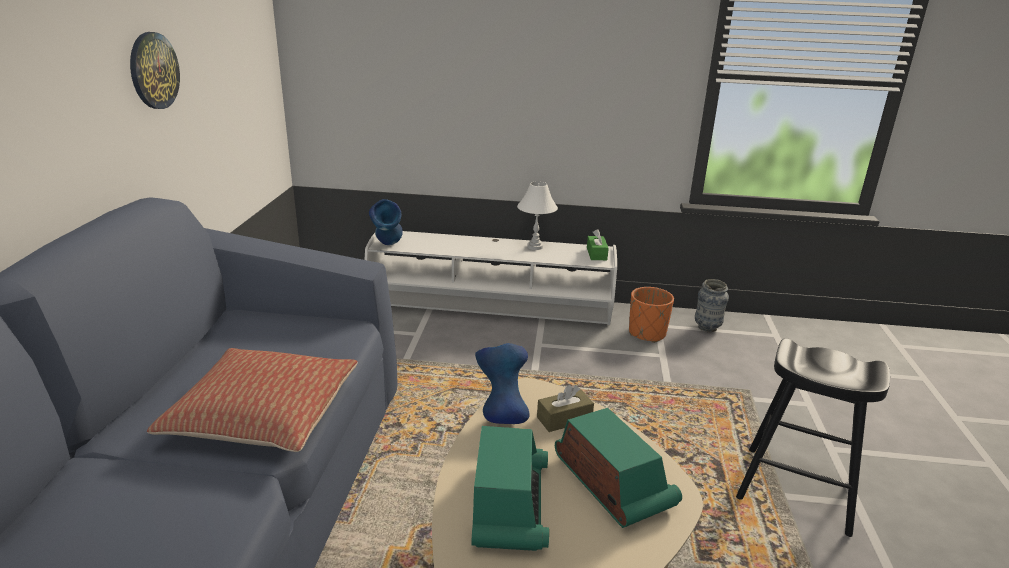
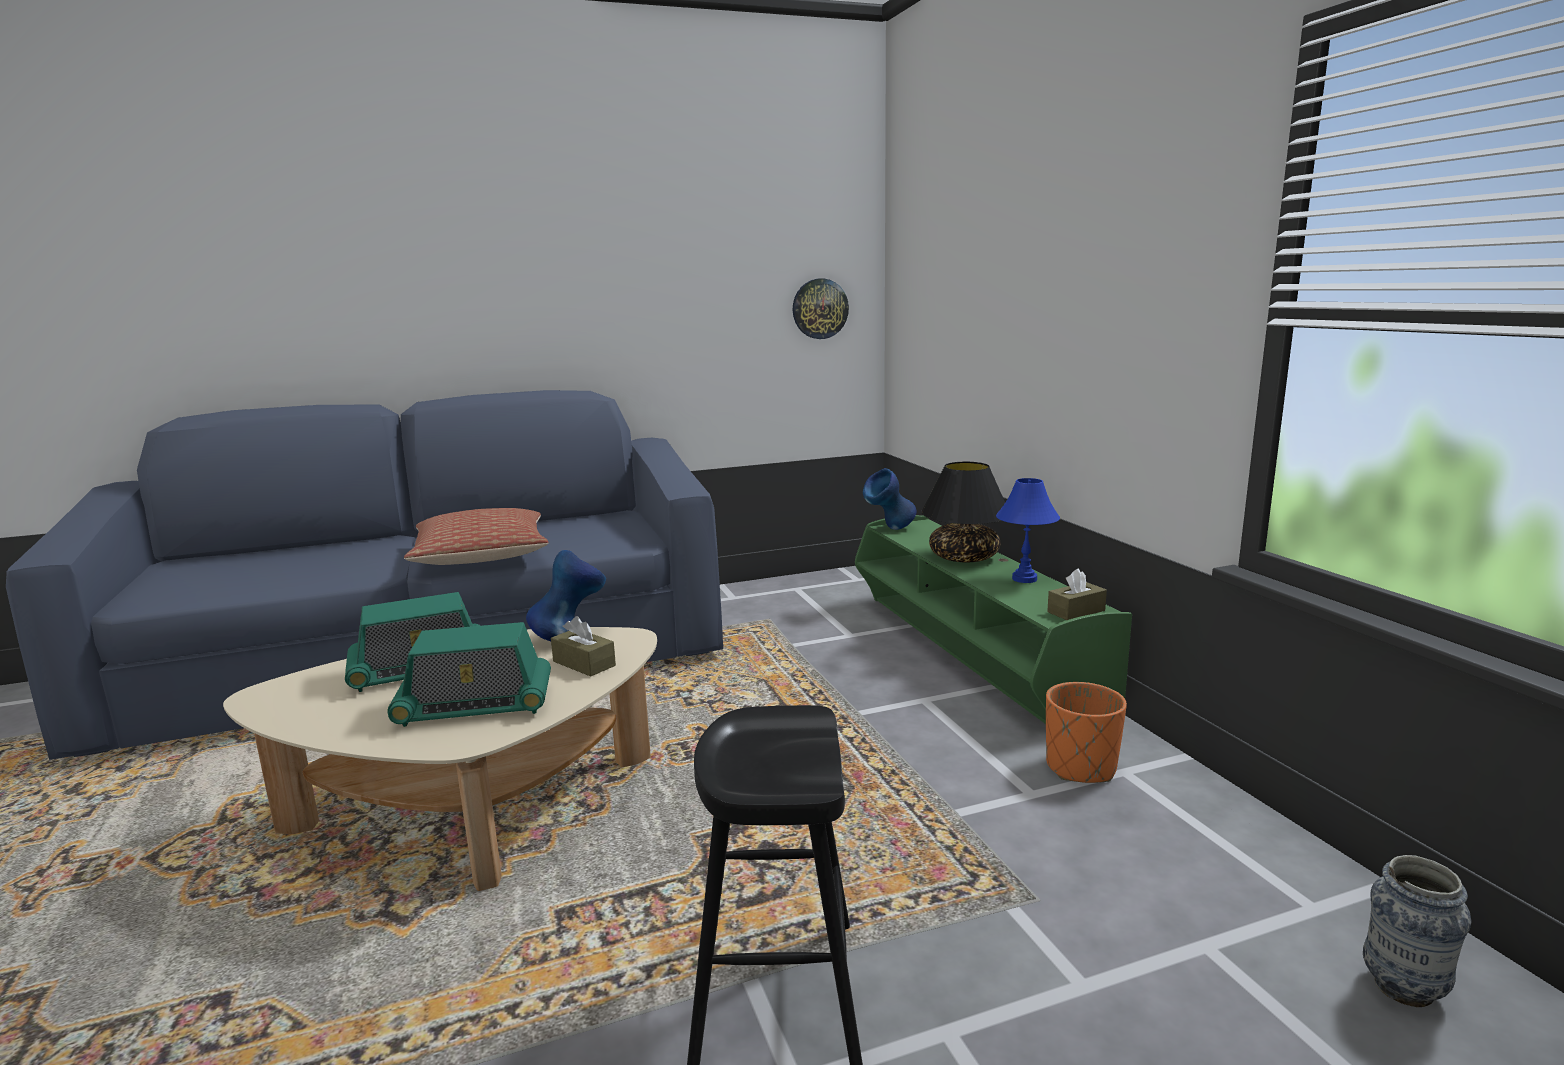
camera: 65 degrees right, 10 degrees down
(153, 70) = (650, 294): wall clock -> wall clock (820, 308)
(478, 247) = (964, 557): none -> black table lamp
(491, 308) = (968, 652): white tv stand -> green tv stand
(535, 247) = (1024, 579): white table lamp -> blue table lamp
(596, 254) = (1076, 611): green tissue box -> brown tissue box
(612, 483) = (475, 706): radio -> radio turned 45 degrees clockwise
(707, 328) = (1198, 820): vase -> vase (1402, 988)

